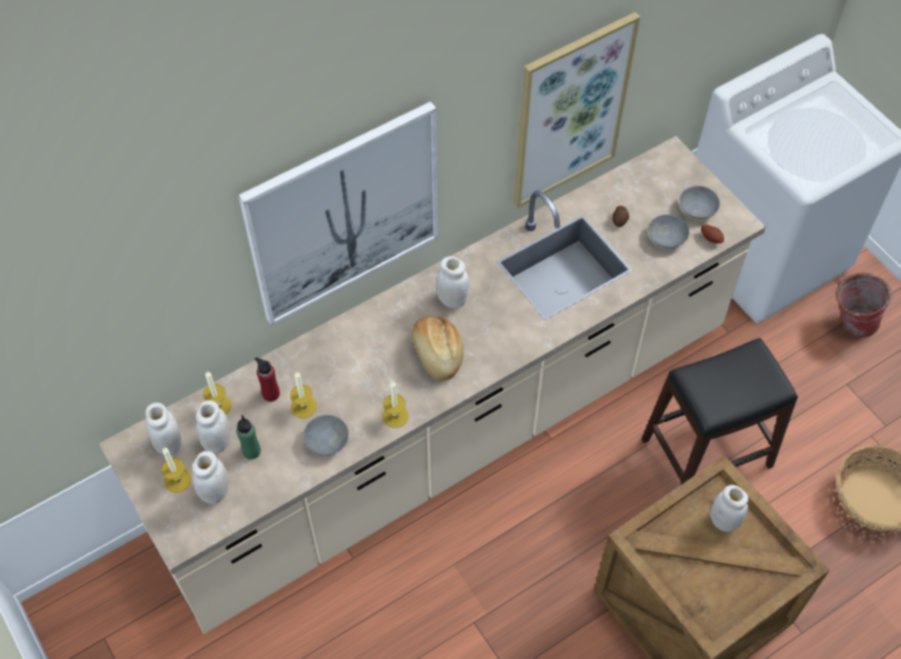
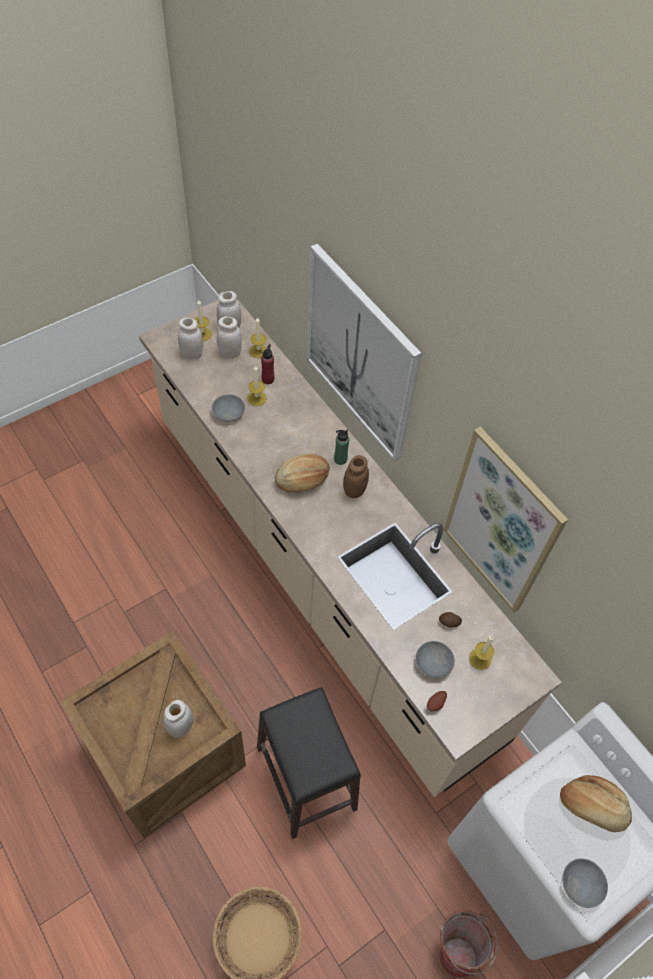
camera: 85 degrees right, 0 degrees up
(251, 451) = (222, 371): green bottle -> green bottle (340, 459)
(395, 416) = (247, 453): candle -> candle (480, 659)
(452, 300) = (354, 490): white jar -> brown jar
(697, 209) = (470, 694): grey bowl -> grey bowl (580, 883)
(800, 123) = (592, 807): none -> bread

